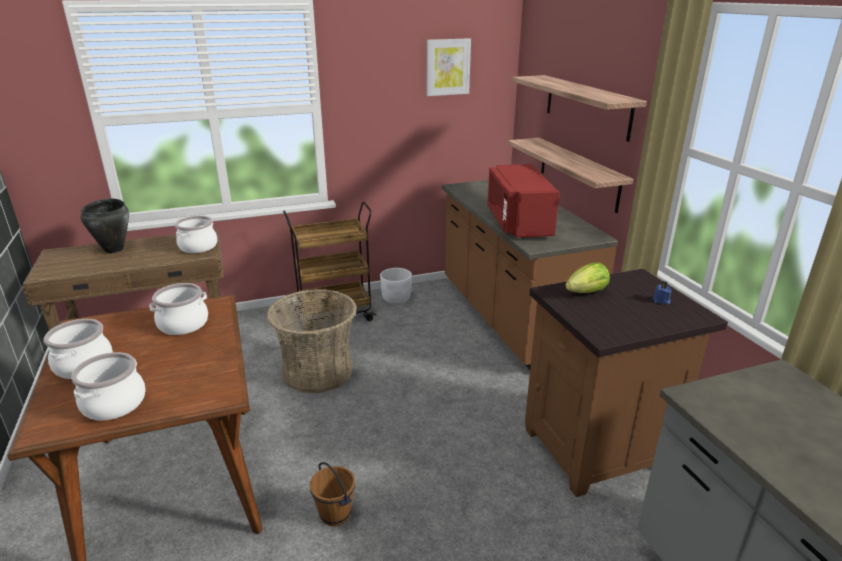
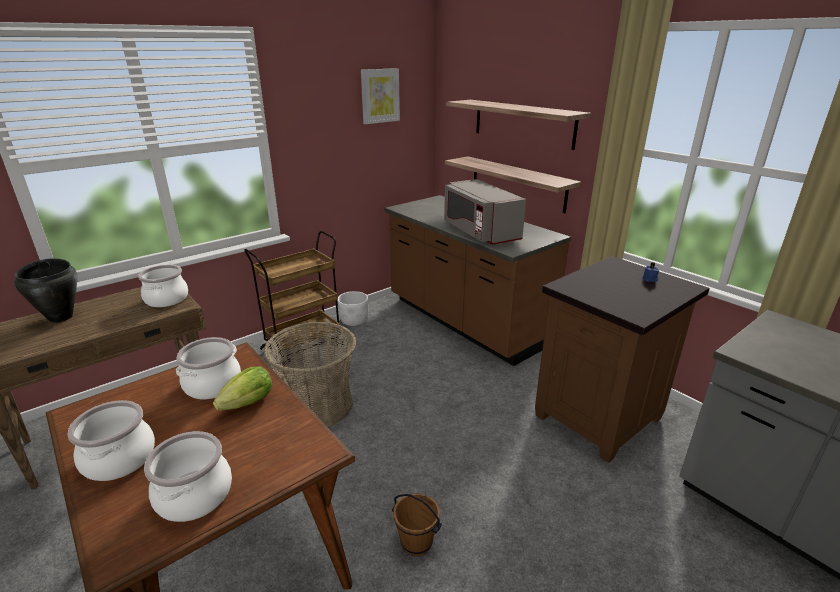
camera: 20 degrees left, 0 degrees up
(518, 222) = (480, 232): red microwave -> grey microwave
(587, 292) = (590, 282): lettuce -> lettuce (249, 403)

